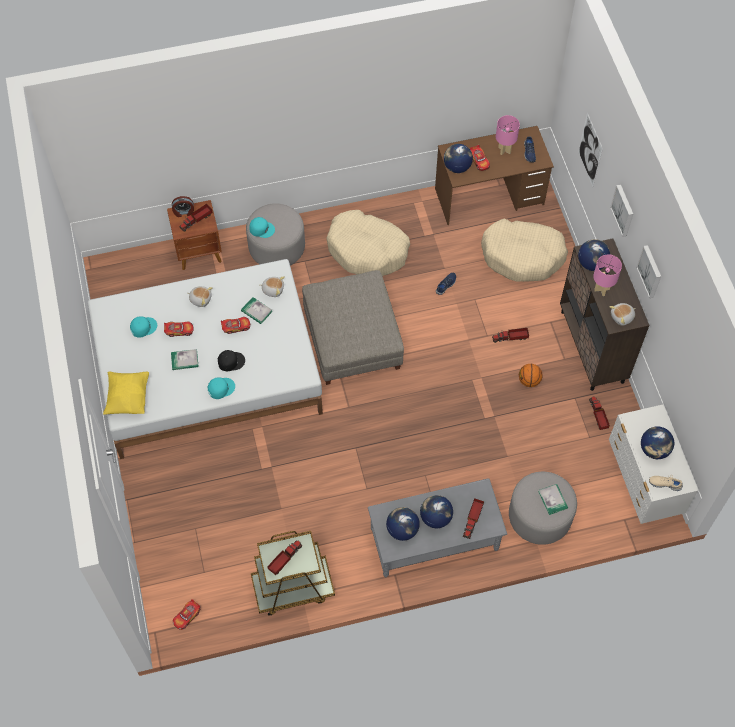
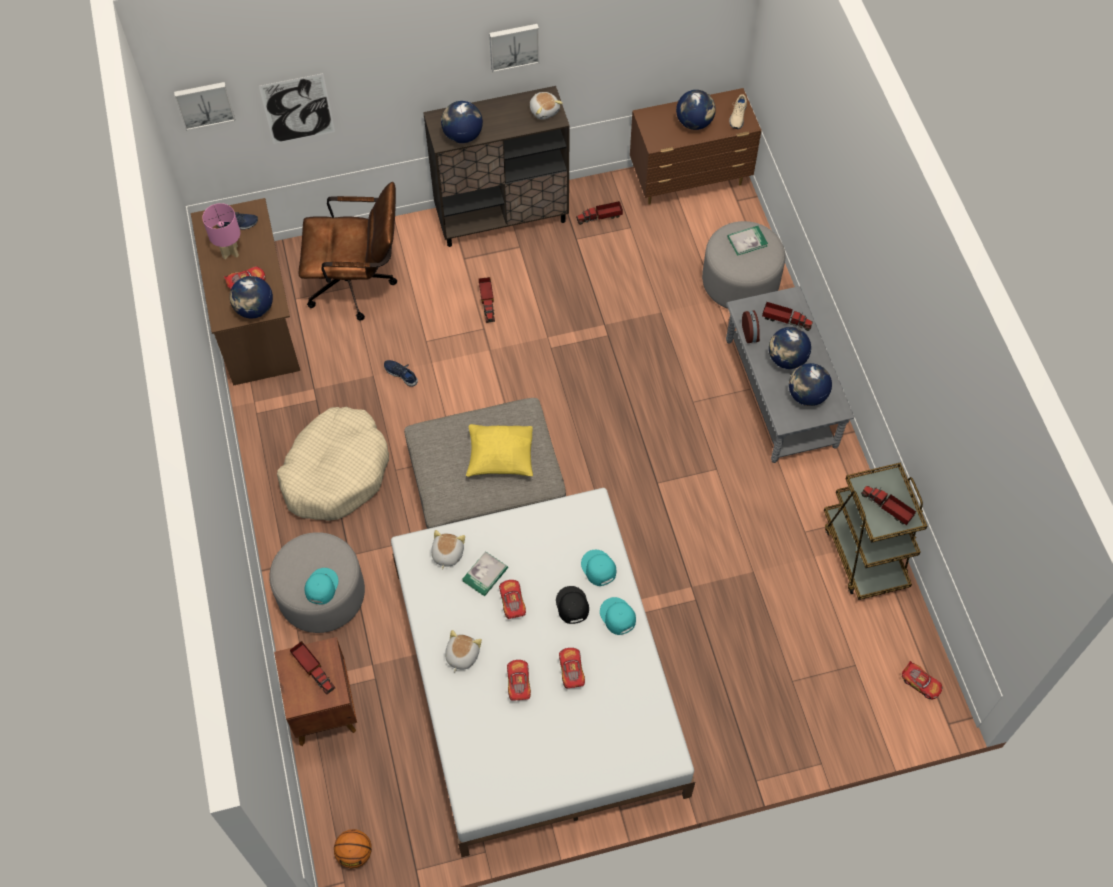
camera: 90 degrees left, 0 degrees up
(128, 398) = (638, 748): yellow pillow -> yellow pillow (500, 458)
(143, 327) = (512, 737): turquoise cap -> turquoise cap (598, 568)
(184, 212) = (296, 691): alarm clock -> alarm clock (750, 333)
(184, 360) = (571, 670): book -> toy car
(522, 256) = (358, 284): beige dog bed -> brown office chair
(529, 381) = (552, 285): basketball -> basketball (355, 853)
(601, 289) = (503, 128): pink table lamp -> none
(623, 210) = (416, 67): picture -> picture (204, 104)
(642, 484) = (690, 180): white dresser -> brown dresser

